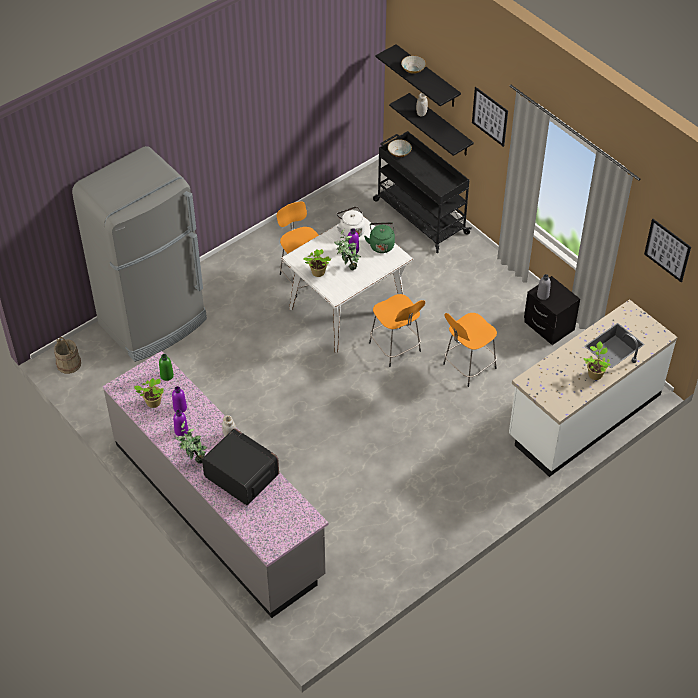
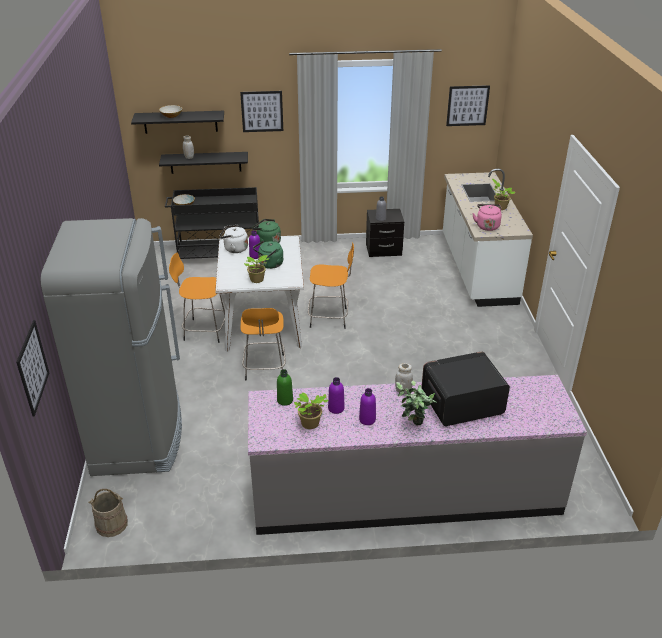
camera: 55 degrees left, 15 degrees down
(35, 237) = (32, 367): none -> picture
(347, 267) = (270, 265): potted plant -> green kettle
(468, 367) = (384, 295): orange stool -> orange stool (264, 368)
(544, 380) = (487, 226): none -> pink kettle

